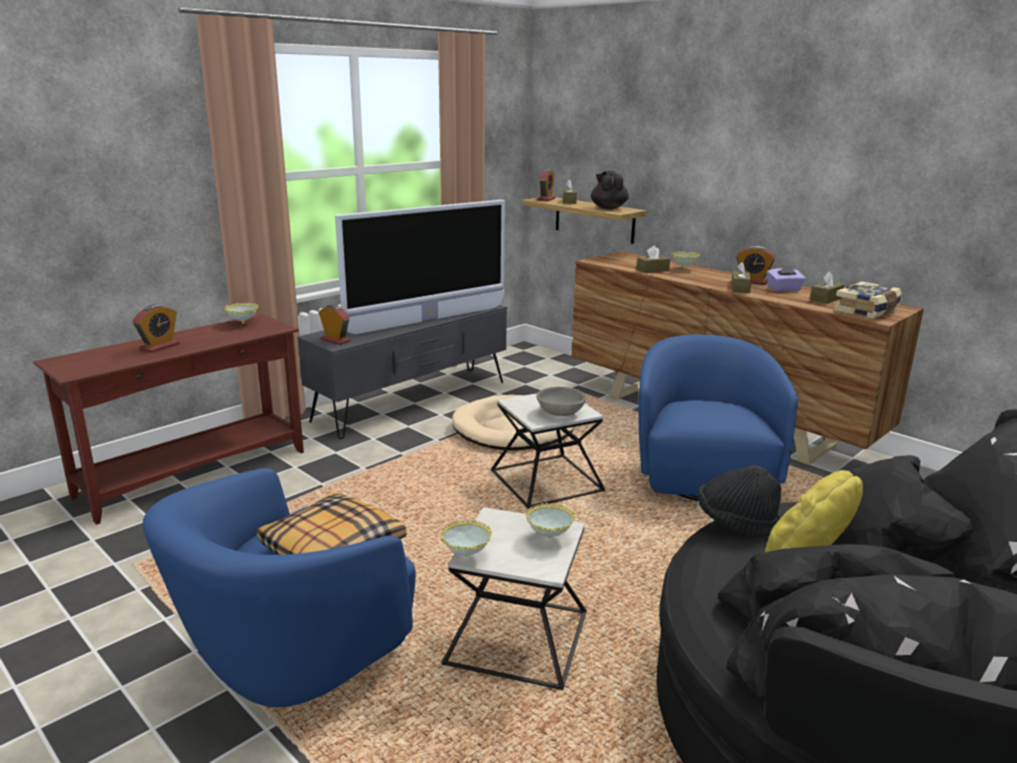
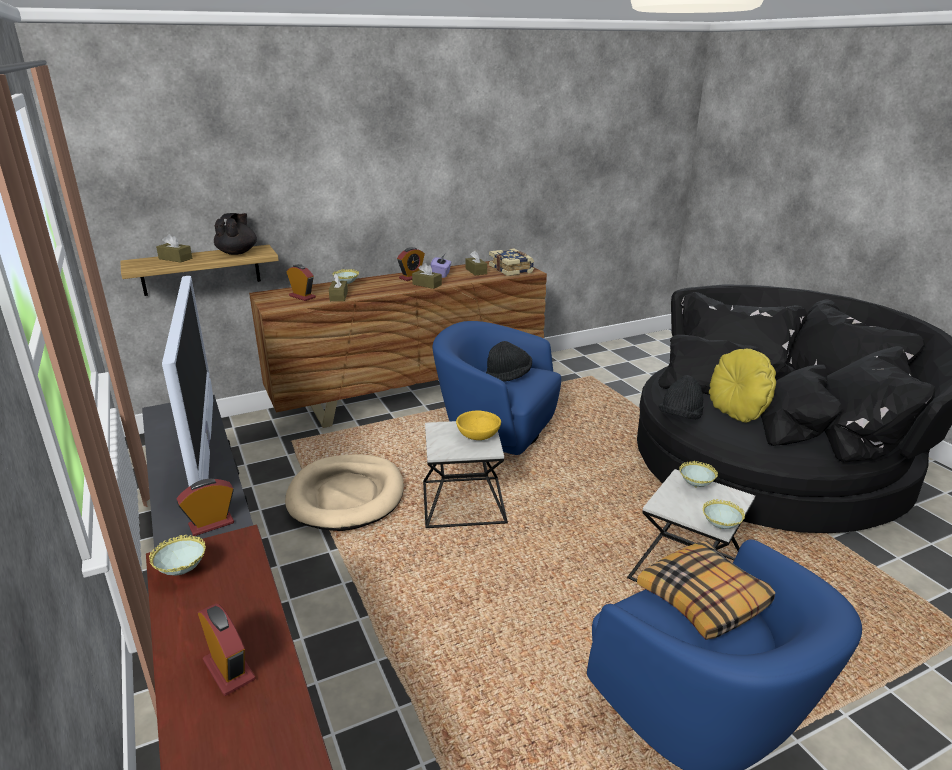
camera: 70 degrees left, 5 degrees up
(546, 199) = (141, 264): alarm clock -> alarm clock (302, 297)
(560, 413) = (479, 435): grey bowl -> yellow bowl
(608, 208) = (237, 252): black teapot -> black teapot turned 90 degrees clockwise
(712, 408) = (508, 376): none -> black hat

